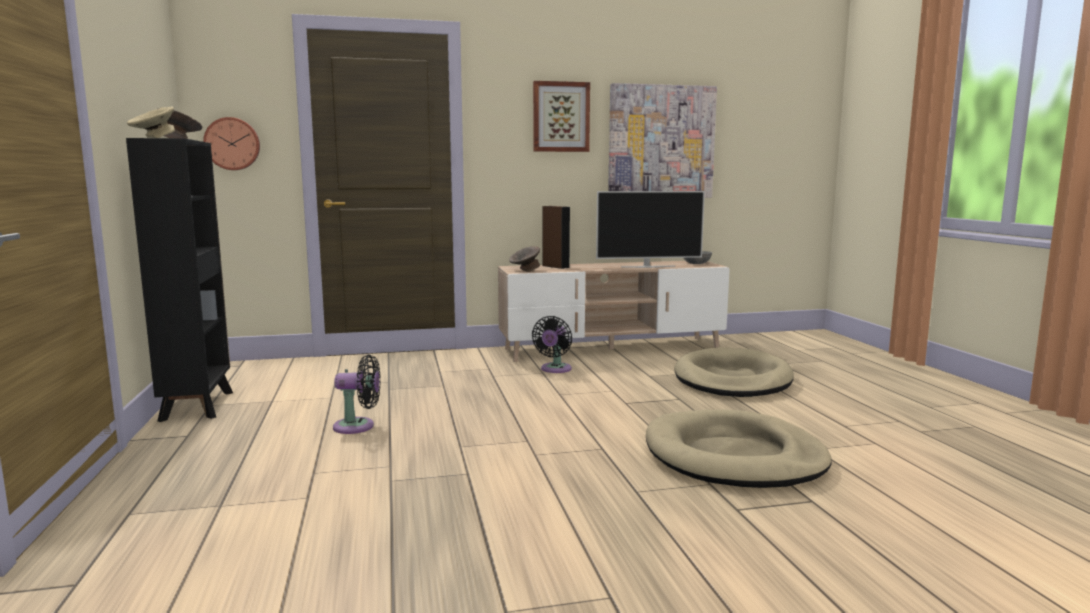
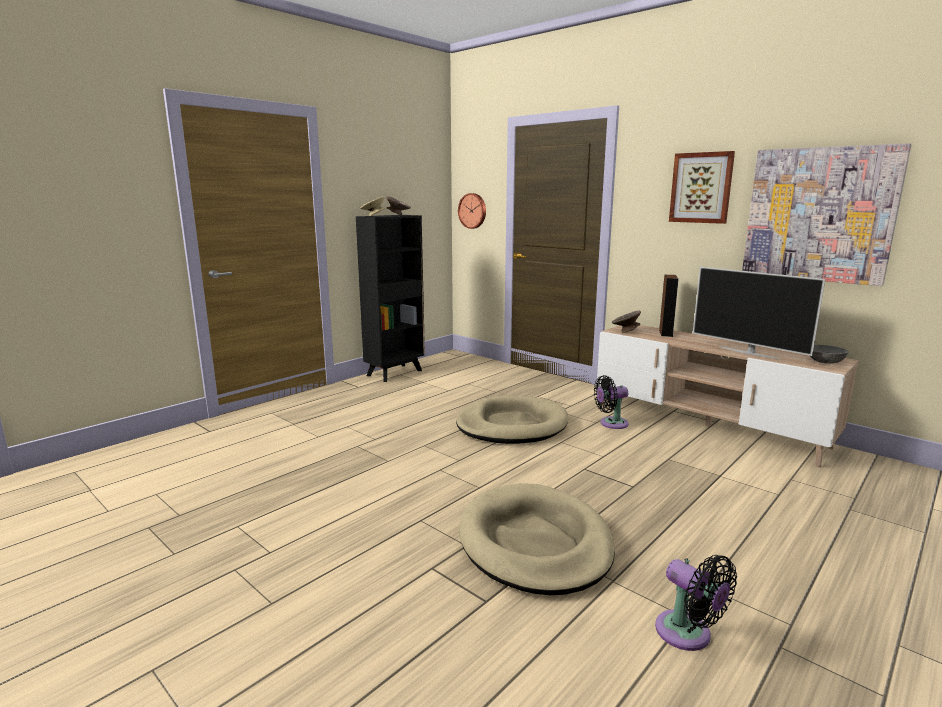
camera: 55 degrees right, 5 degrees up
(358, 426) = (417, 412): black fan -> black fan (688, 634)
(732, 379) = (736, 496): beige dog bed -> beige dog bed (511, 425)

